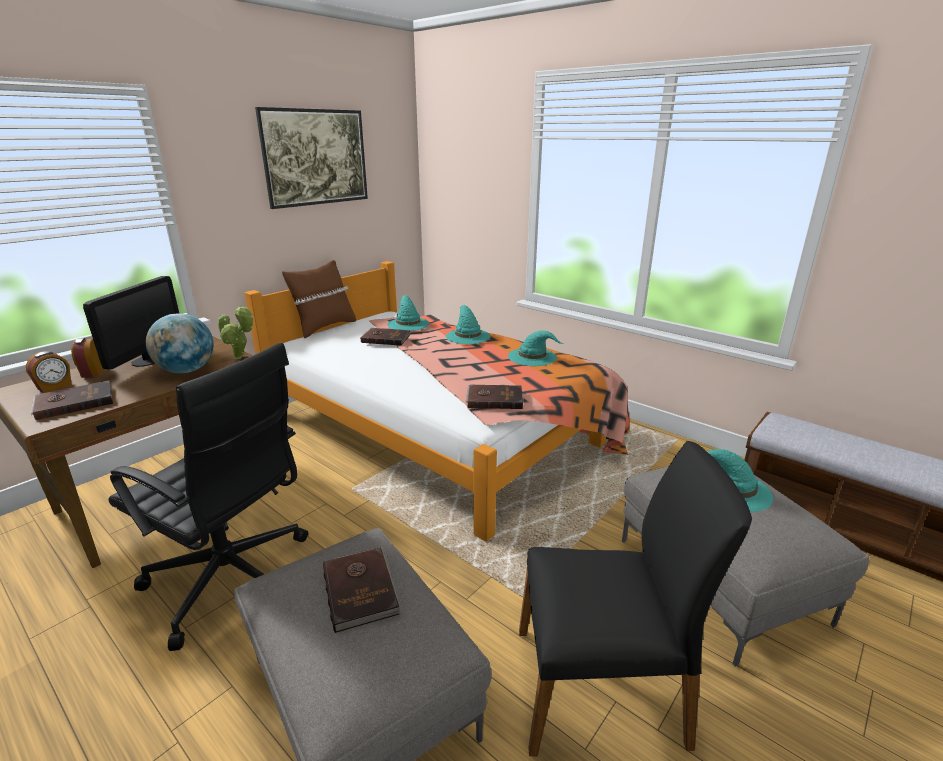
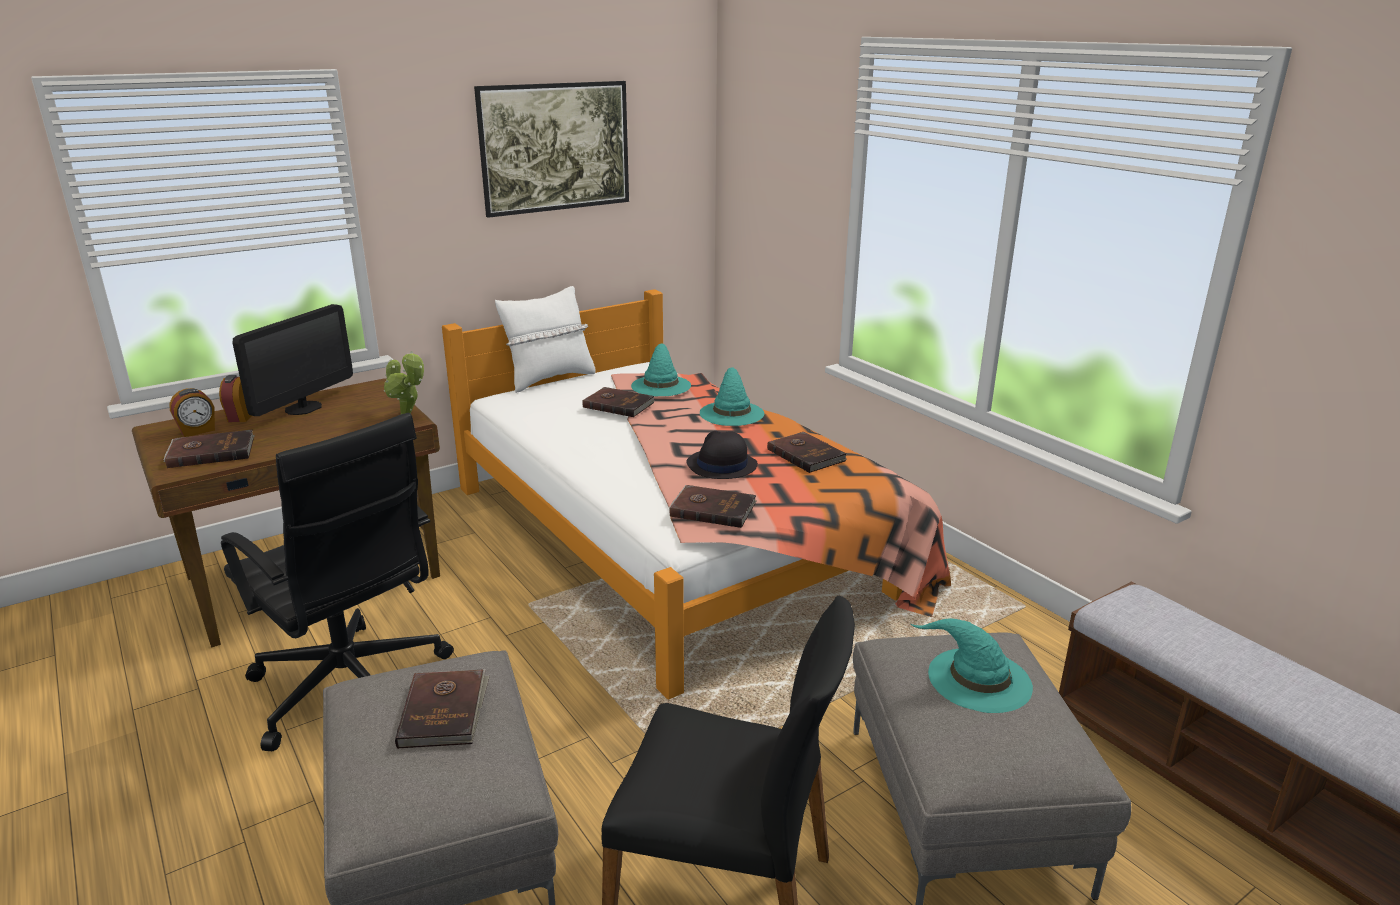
camera: 15 degrees right, 0 degrees up
(186, 370) = (341, 426): globe -> none
(324, 327) = (549, 379): brown pillow -> white pillow
(482, 369) = (721, 465): none -> black hat
(533, 357) = (806, 454): turquoise hat -> brown book

